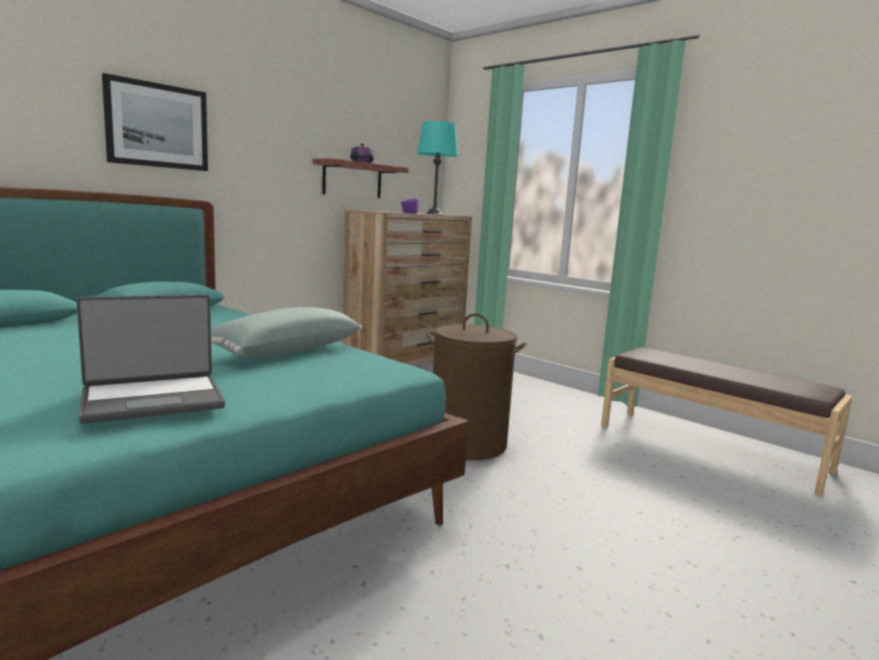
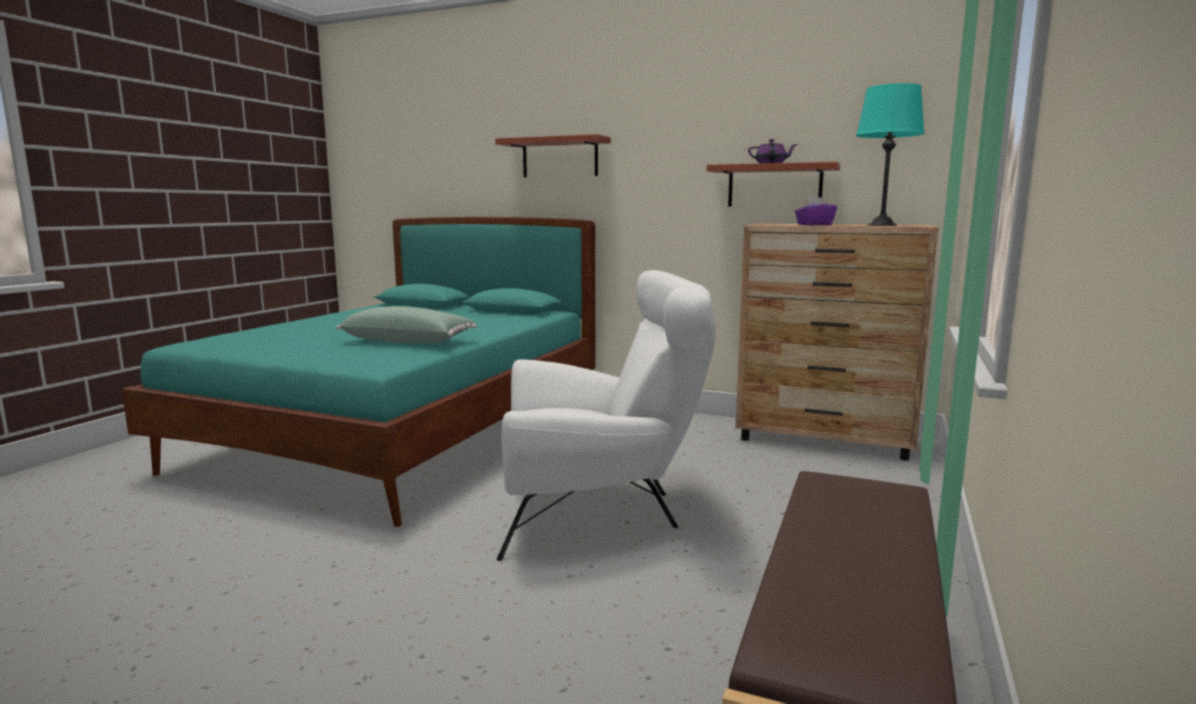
camera: 70 degrees right, 0 degrees up
(153, 399) = (253, 340): laptop -> none
(157, 125) = (560, 158): picture -> shelf
(468, 444) = (601, 511): brown laundry basket -> white armchair

